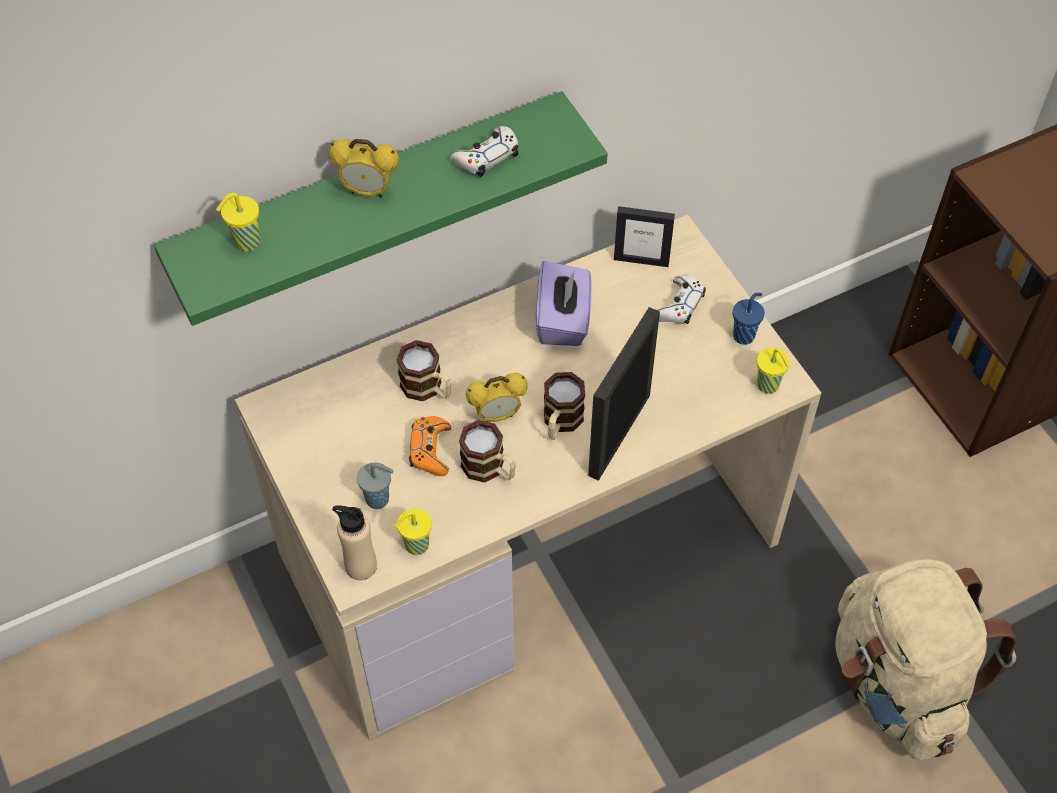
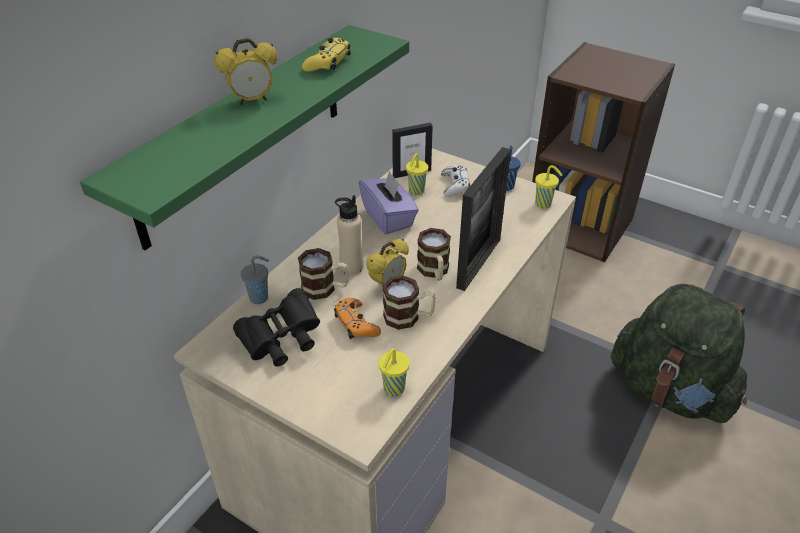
camera: 30 degrees left, 15 degrees down
(245, 242) = (169, 155): yellow cup -> yellow cup (416, 191)
(344, 434) = (281, 341): none -> black binoculars
(361, 566) = (361, 423): beige bottle -> beige bottle (351, 267)
(379, 499) = (341, 371): grey cup -> grey cup (260, 297)
(486, 157) = (328, 62): white game controller -> yellow game controller
(619, 435) = (479, 263): picture frame -> picture frame turned 150 degrees counterclockwise
(897, 684) = (669, 391): beige backpack -> green backpack

